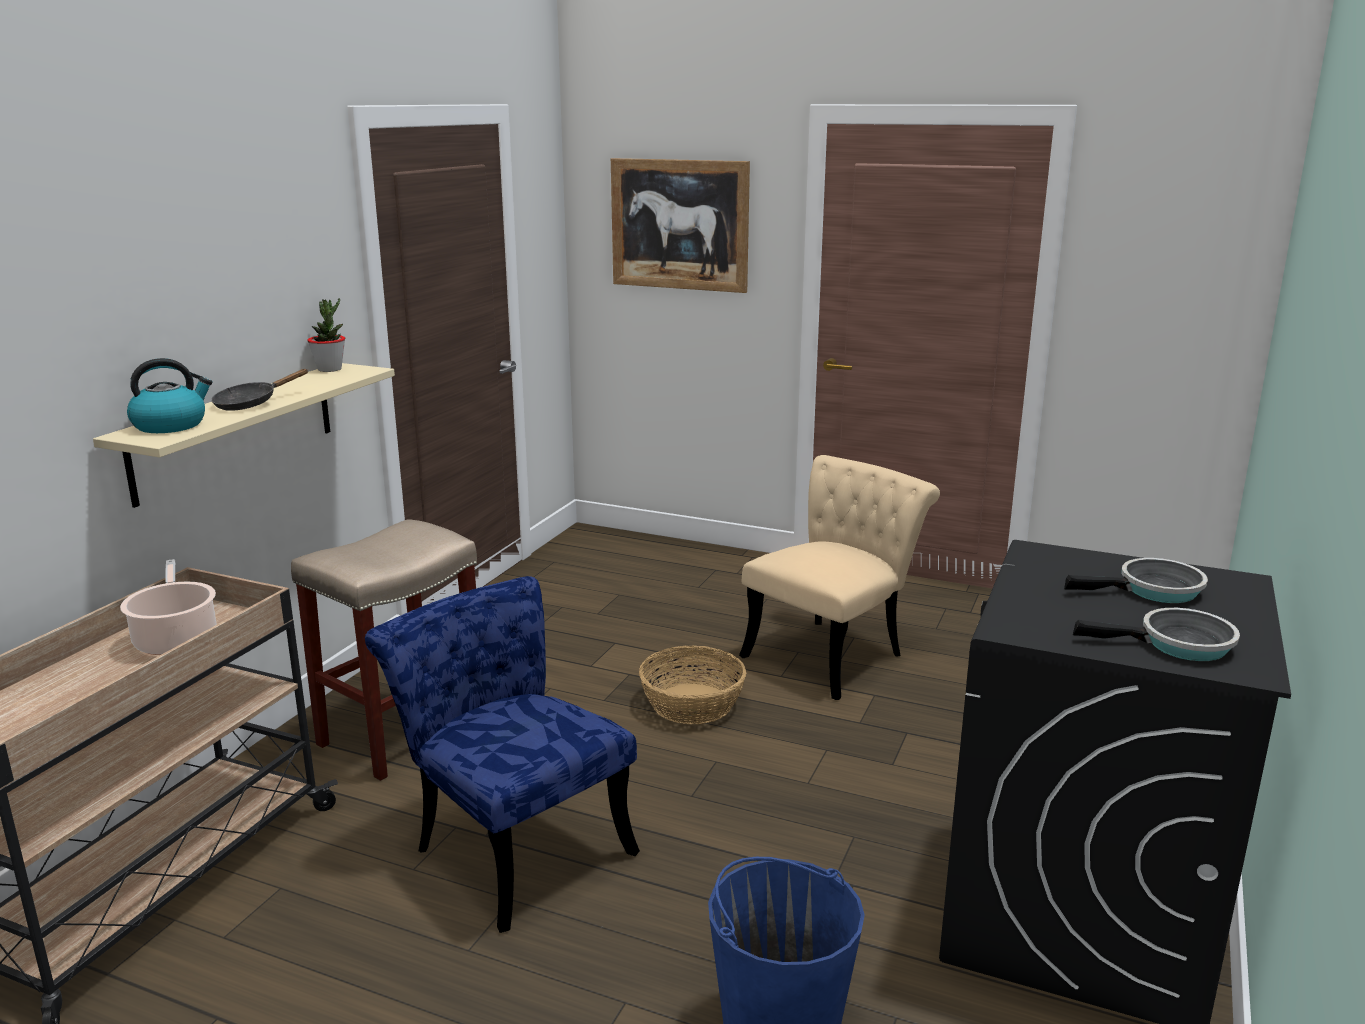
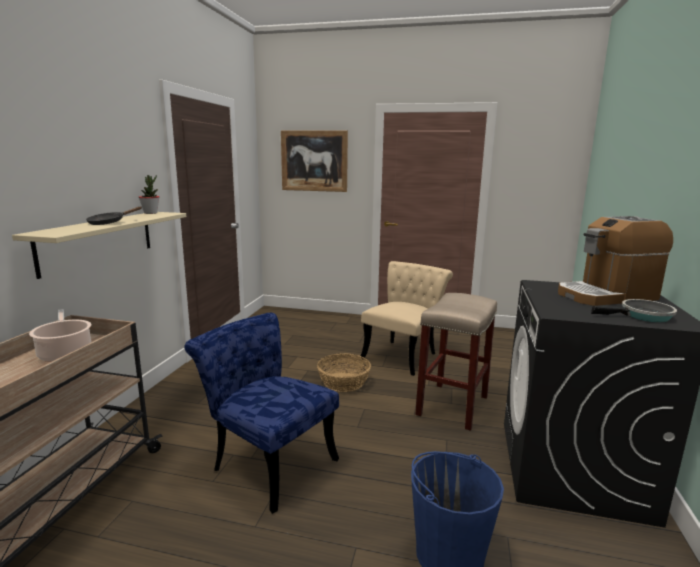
camera: 10 degrees left, 5 degrees down
(171, 425) = (62, 230): kettle -> none
(404, 732) = (194, 407): beige stool -> beige stool (452, 405)
(1154, 590) = (606, 295): frying pan -> coffee machine

